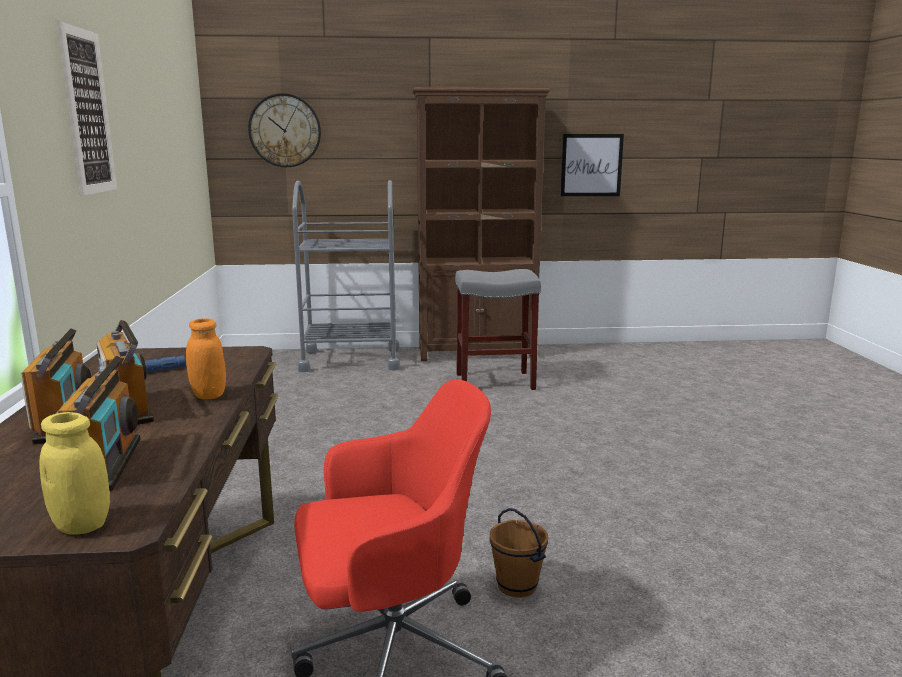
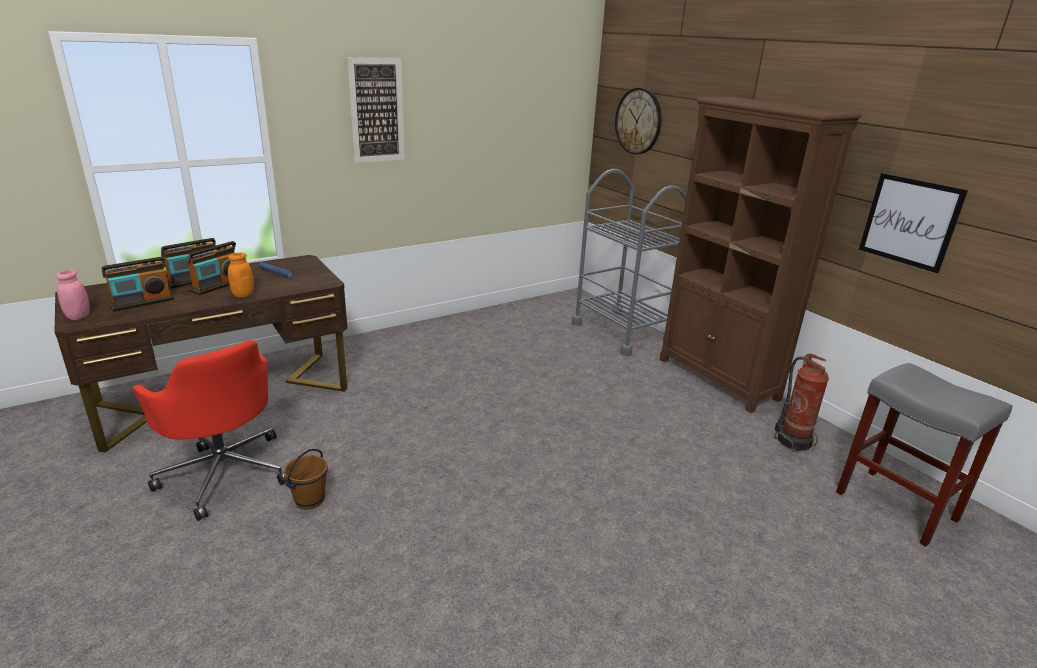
camera: 60 degrees right, 10 degrees up
(82, 525) = (78, 316): yellow jar -> pink jar
(496, 381) = (658, 406): grey stool -> grey stool (898, 506)
(583, 358) = (793, 440): none -> fire extinguisher

